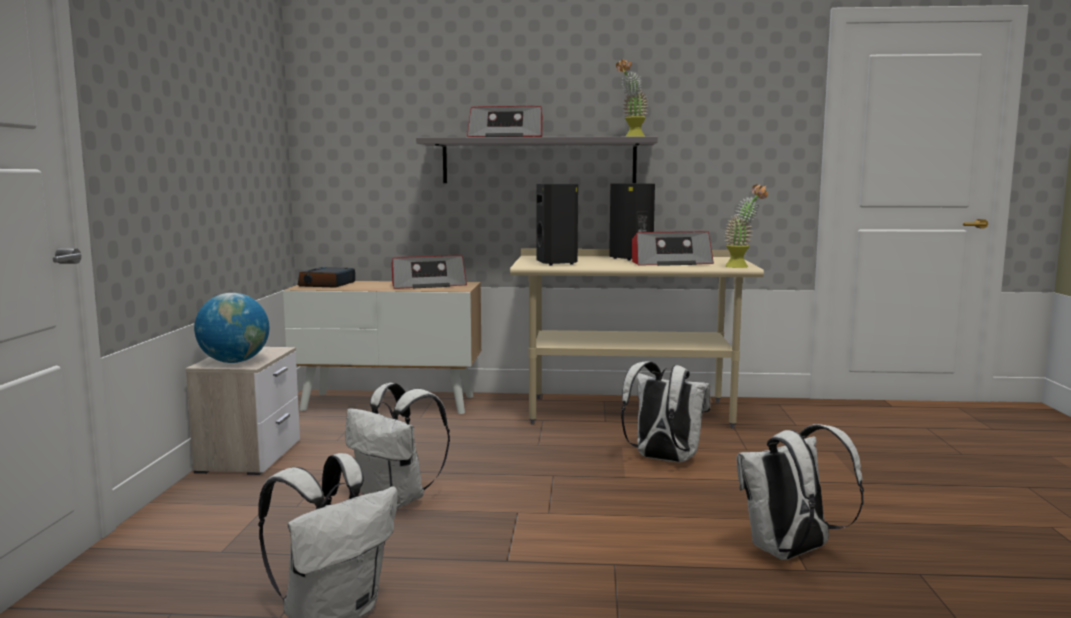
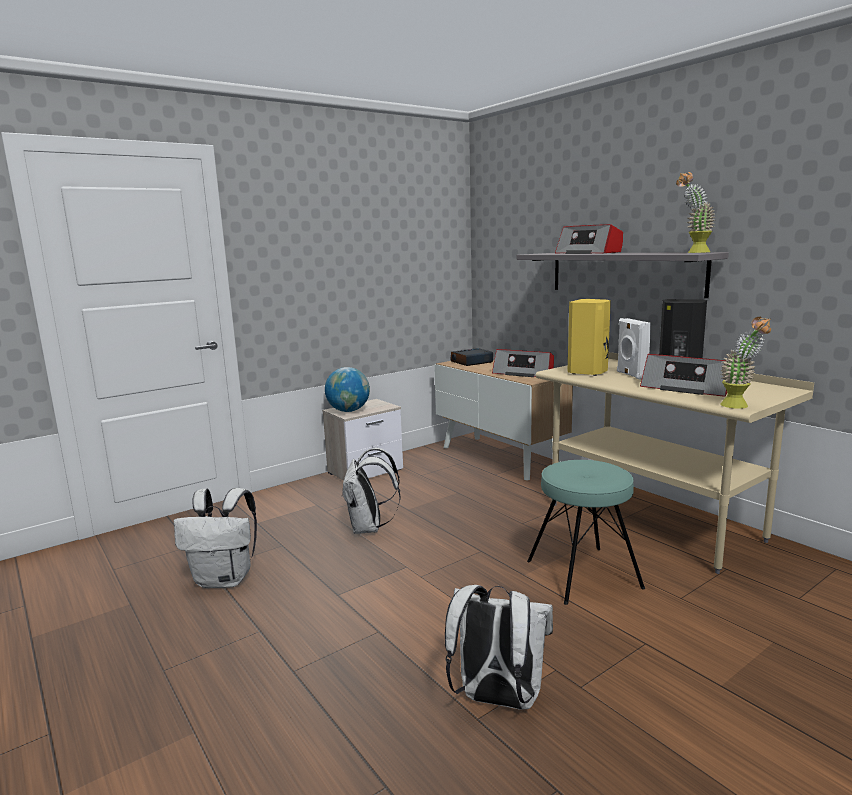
camera: 50 degrees right, 5 degrees up
(557, 263) = (588, 372): black speaker -> yellow speaker
(597, 261) = (630, 375): none -> white speaker
(663, 460) = (583, 574): white backpack -> turquoise stool

